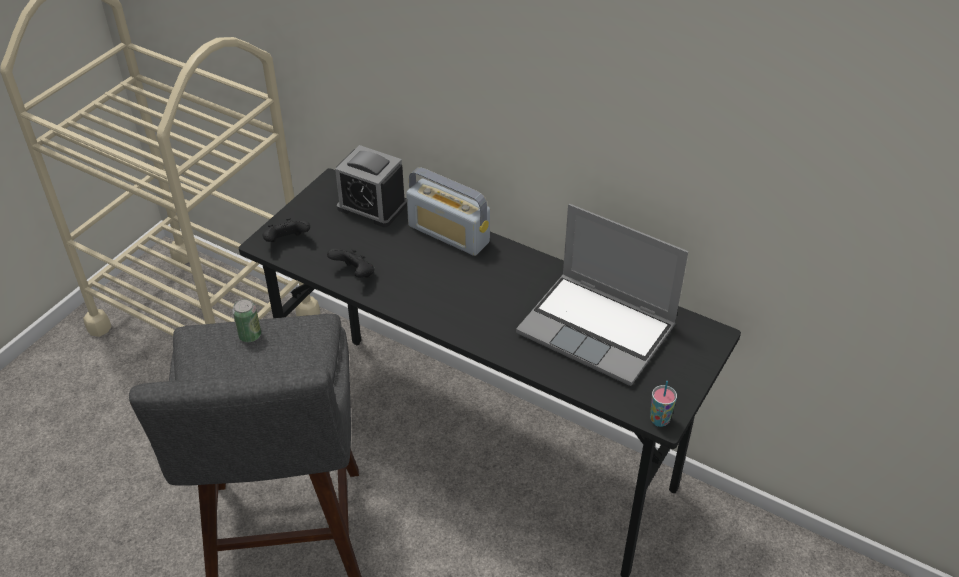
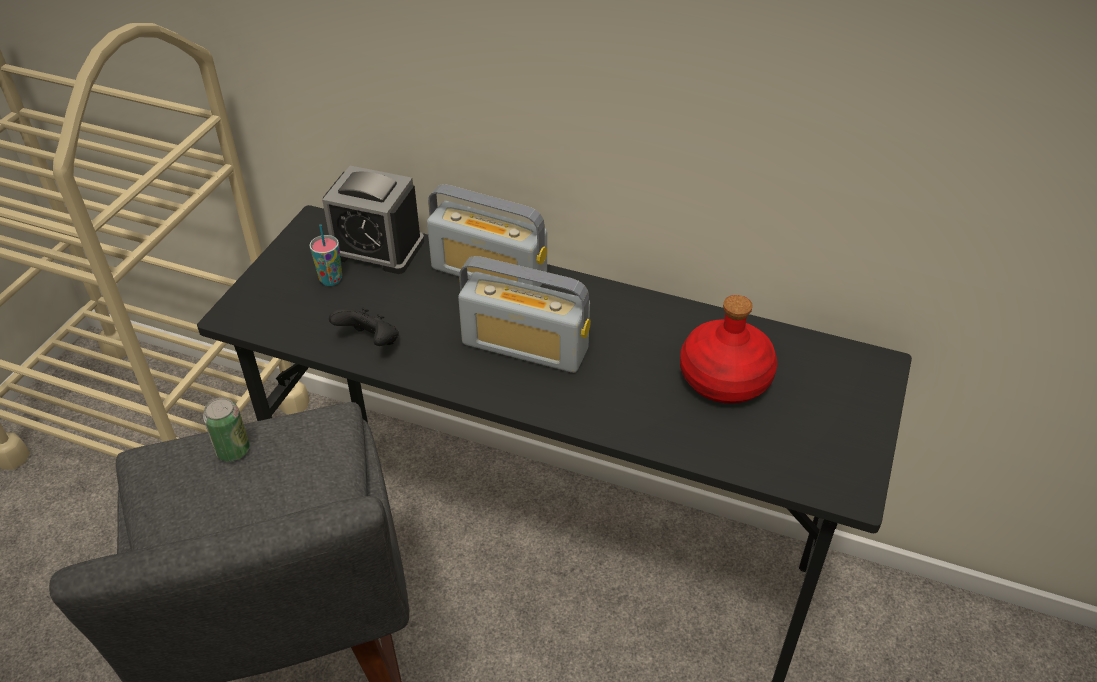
camera: 10 degrees left, 0 degrees up
(287, 242) = (266, 309): black game controller -> none
(461, 290) = (525, 346): none -> radio
(599, 330) = (726, 377): laptop -> red bottle
(659, 420) = (847, 494): cup -> cup (331, 280)

